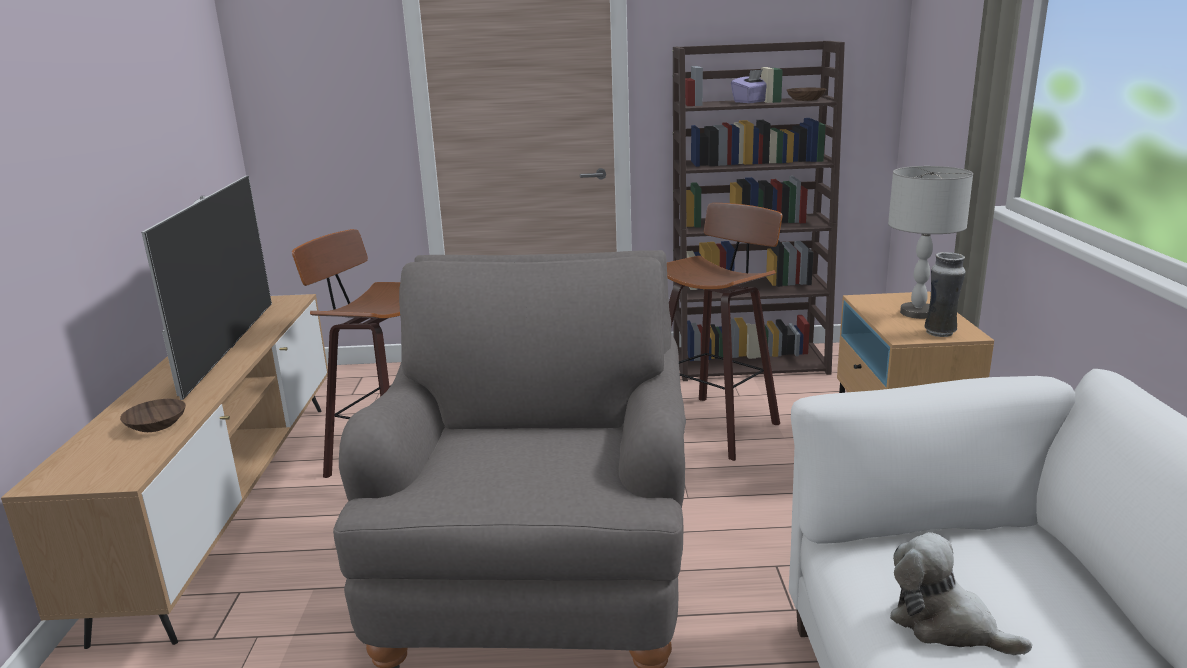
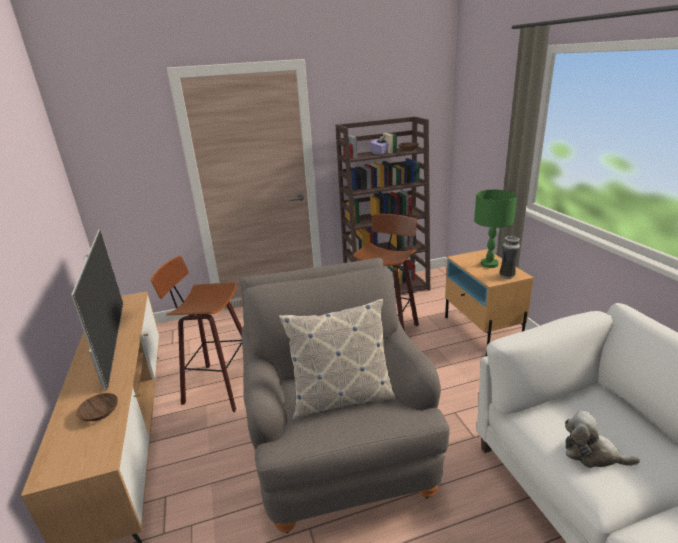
camera: 15 degrees left, 5 degrees up
(516, 459) = (341, 398): none -> pillow
(918, 313) = (489, 264): grey table lamp -> green table lamp

